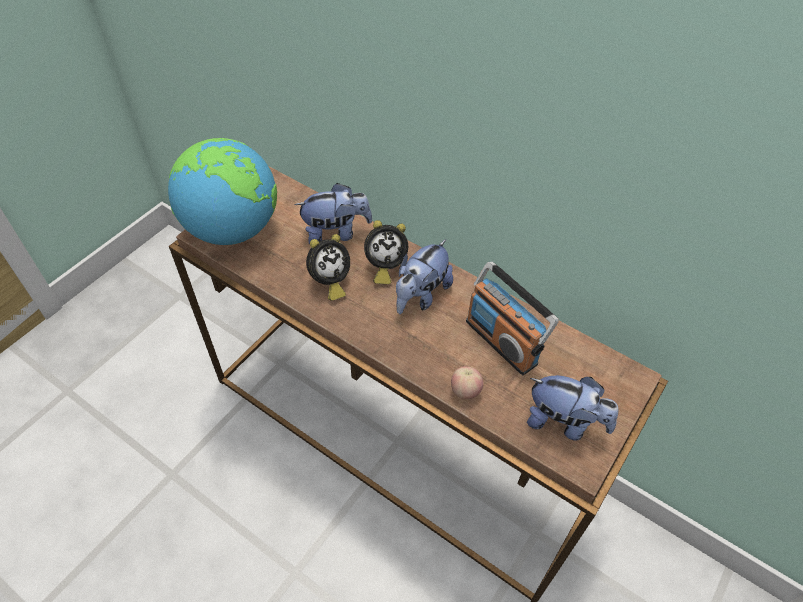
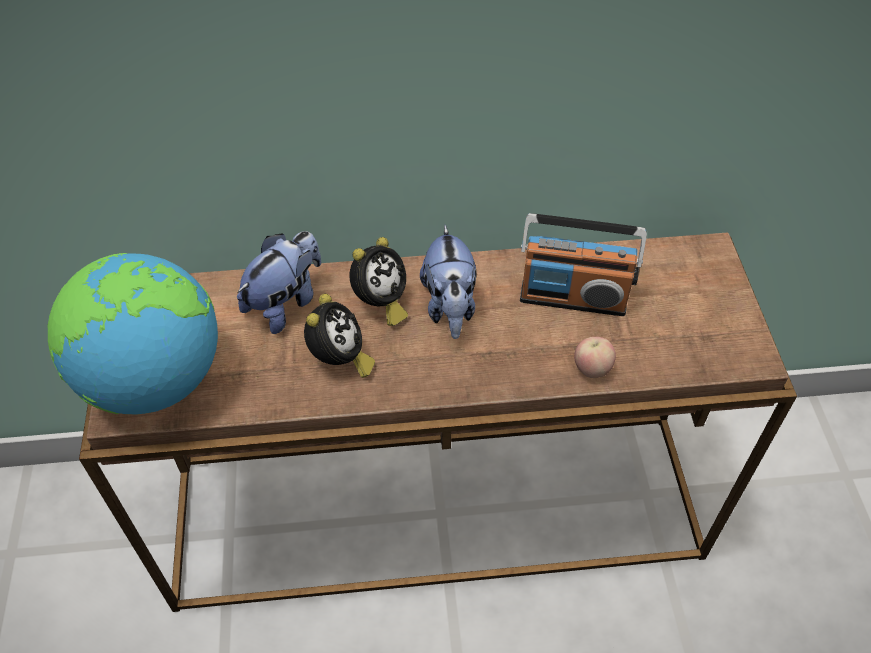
camera: 40 degrees left, 0 degrees up
(564, 422) = (701, 332): plush toy -> none

